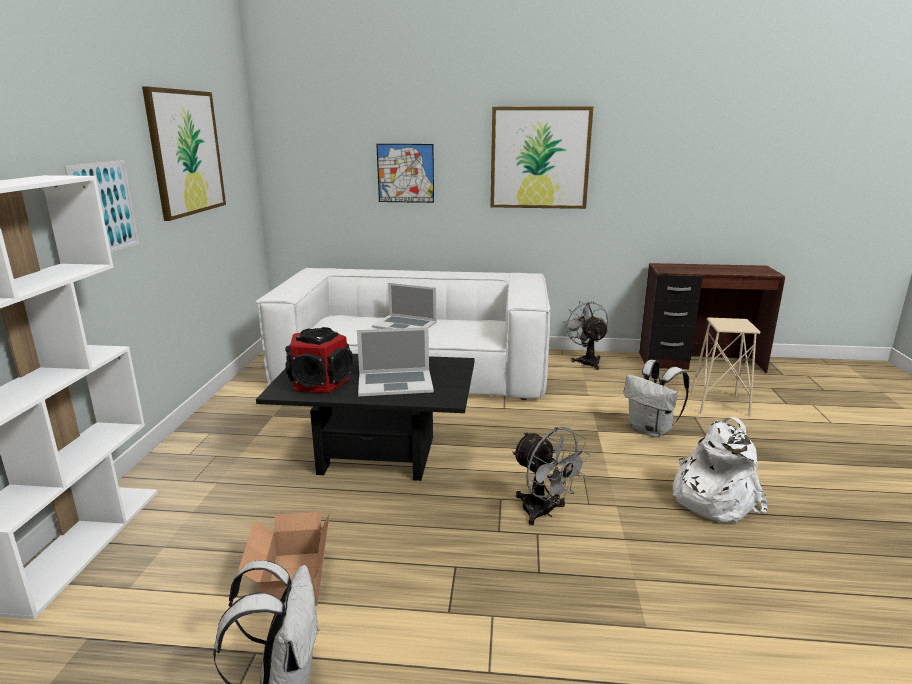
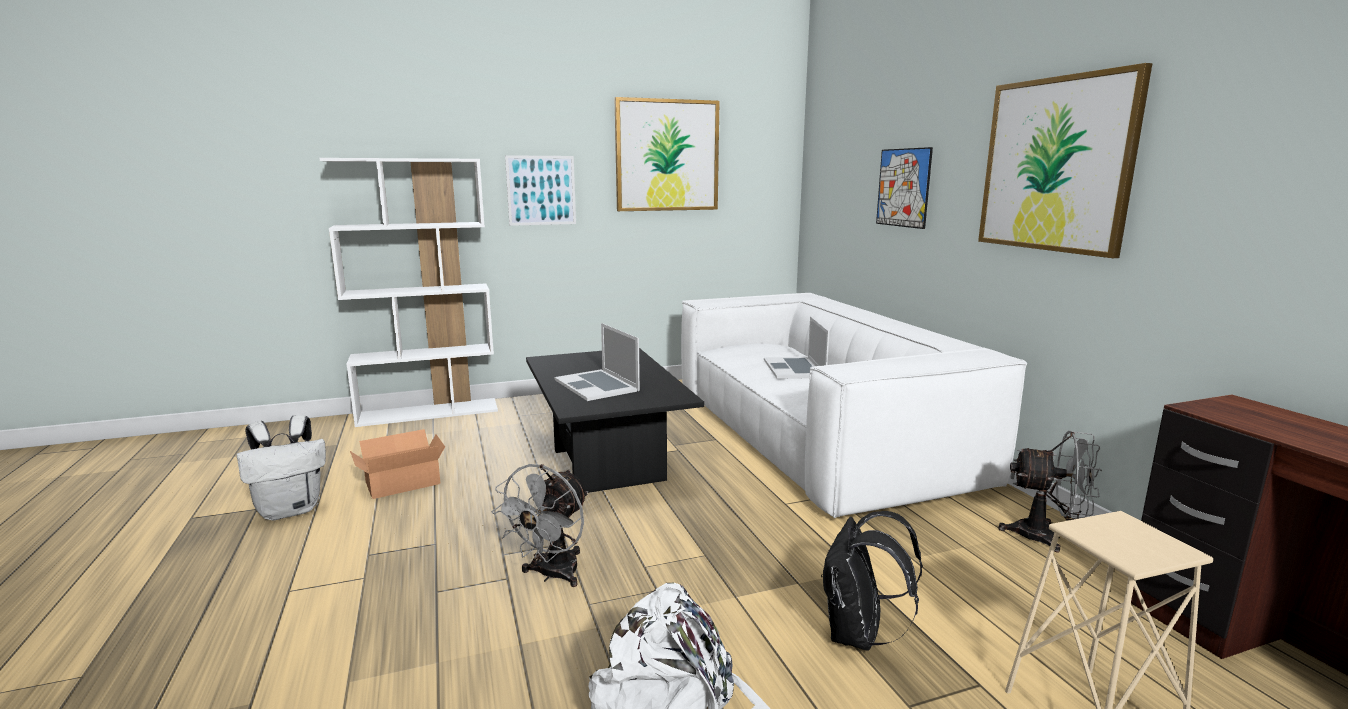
camera: 65 degrees right, 5 degrees down
(319, 382) = (574, 365): speaker -> none
(586, 361) = (1046, 536): grey fan -> grey fan turned 60 degrees clockwise
(651, 430) = (858, 635): white backpack -> black backpack

